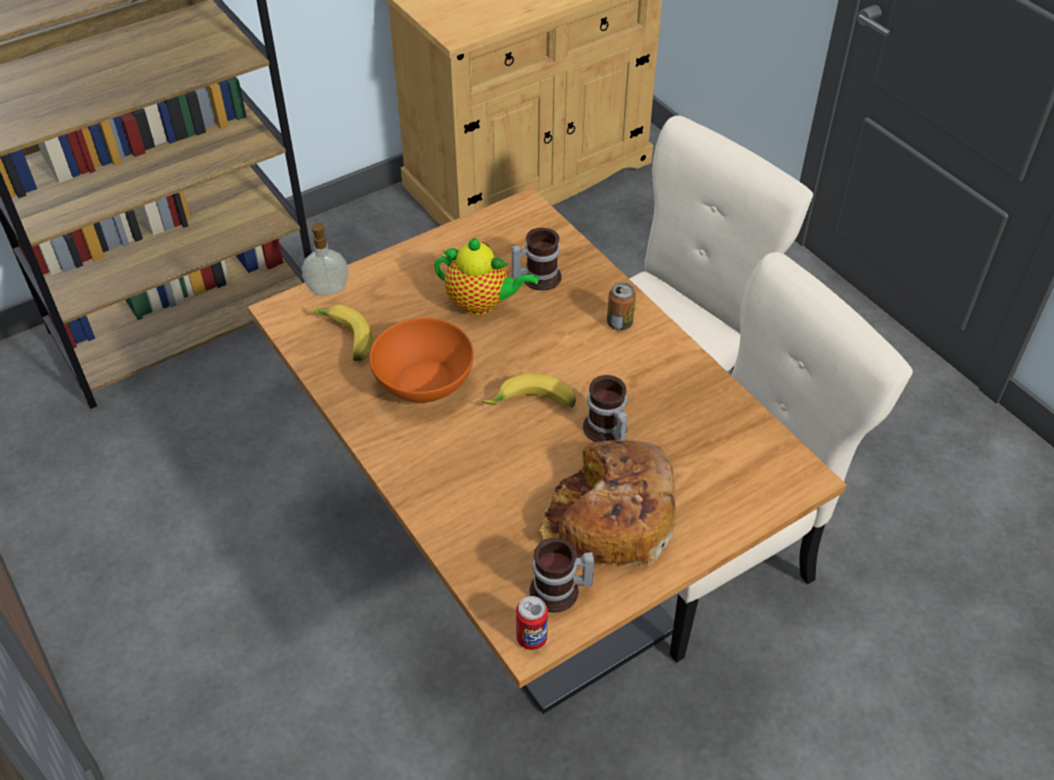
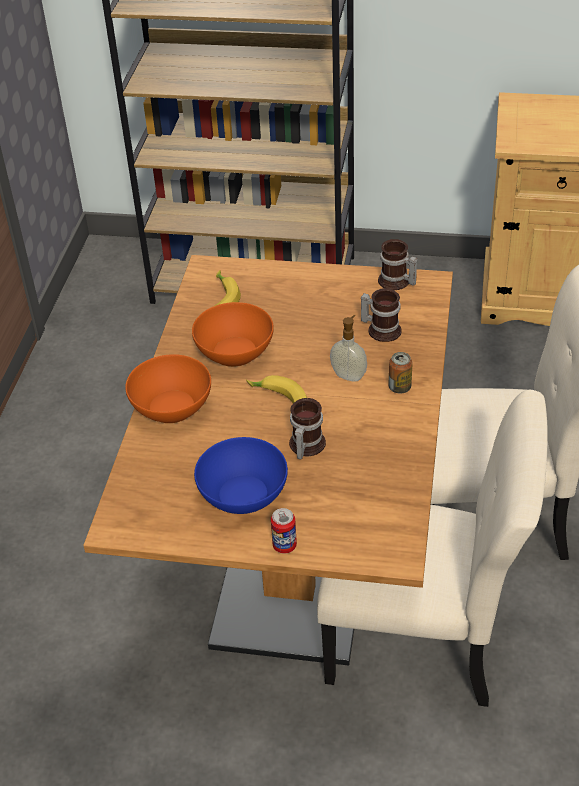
camera: 45 degrees right, 5 degrees down
(328, 289) = (246, 268): soap dispenser -> soap dispenser (349, 375)
(431, 478) = (172, 407): none -> orange bowl
(481, 304) = (325, 326): teapot -> none
(531, 638) = (117, 528): can -> can (284, 545)
(559, 593) = (161, 516): mug -> mug (396, 282)
(609, 516) = (243, 495): bread -> blue bowl

